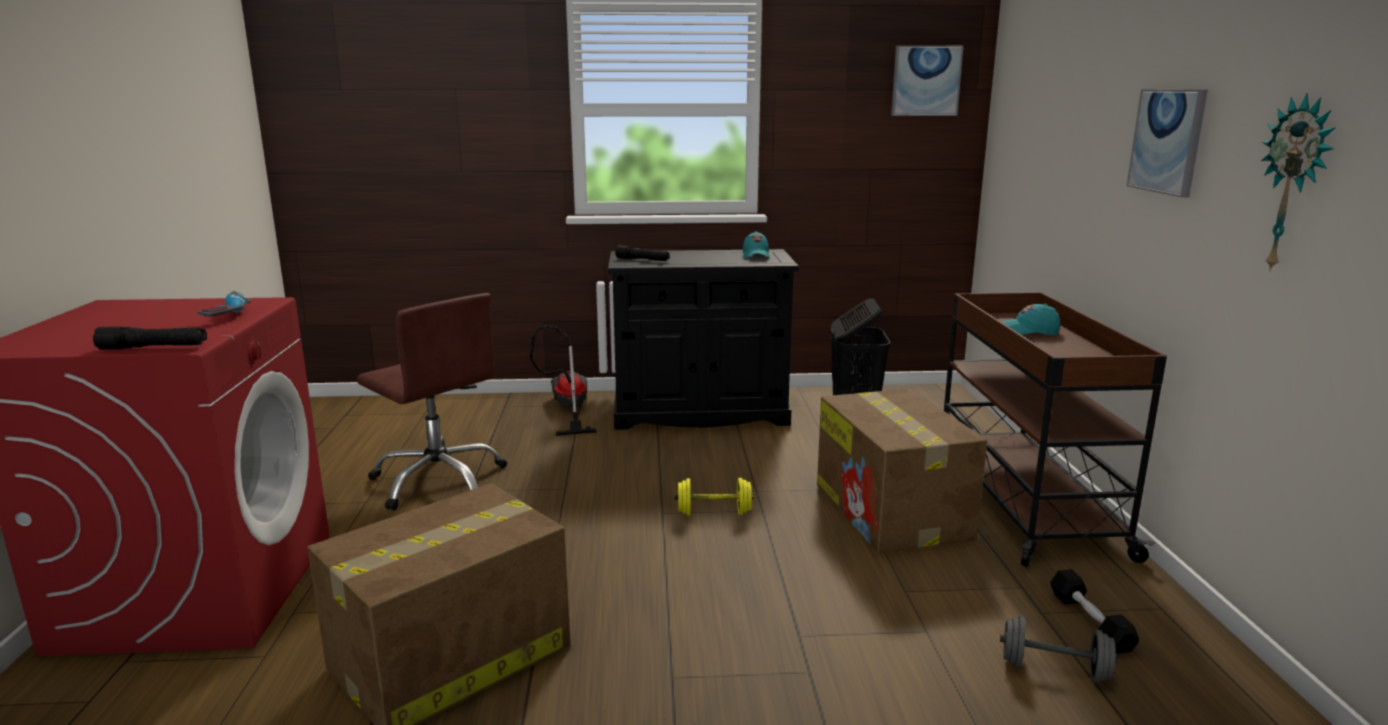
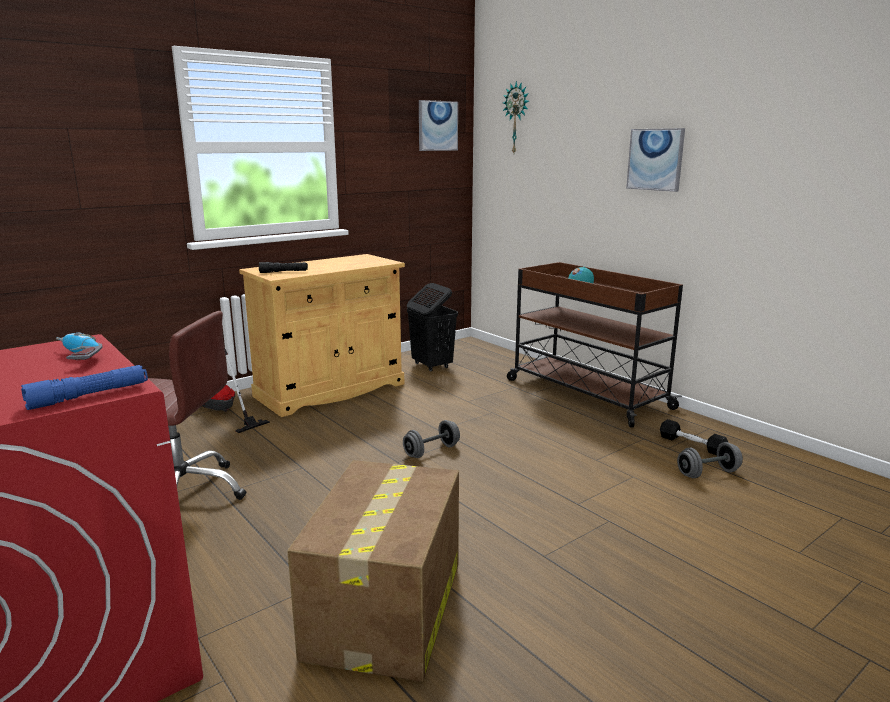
camera: 35 degrees left, 0 degrees up
(153, 347) = (89, 396): black flashlight -> blue flashlight
(700, 413) = (330, 390): black cabinet -> beige cabinet
(714, 513) = (431, 451): yellow dumbbell -> grey dumbbell
(756, 256) = (360, 260): turquoise cap -> none
(892, 512) = (532, 419): cardboard box -> none
(1295, 185) = (759, 178): wall clock -> wall clock (517, 118)

